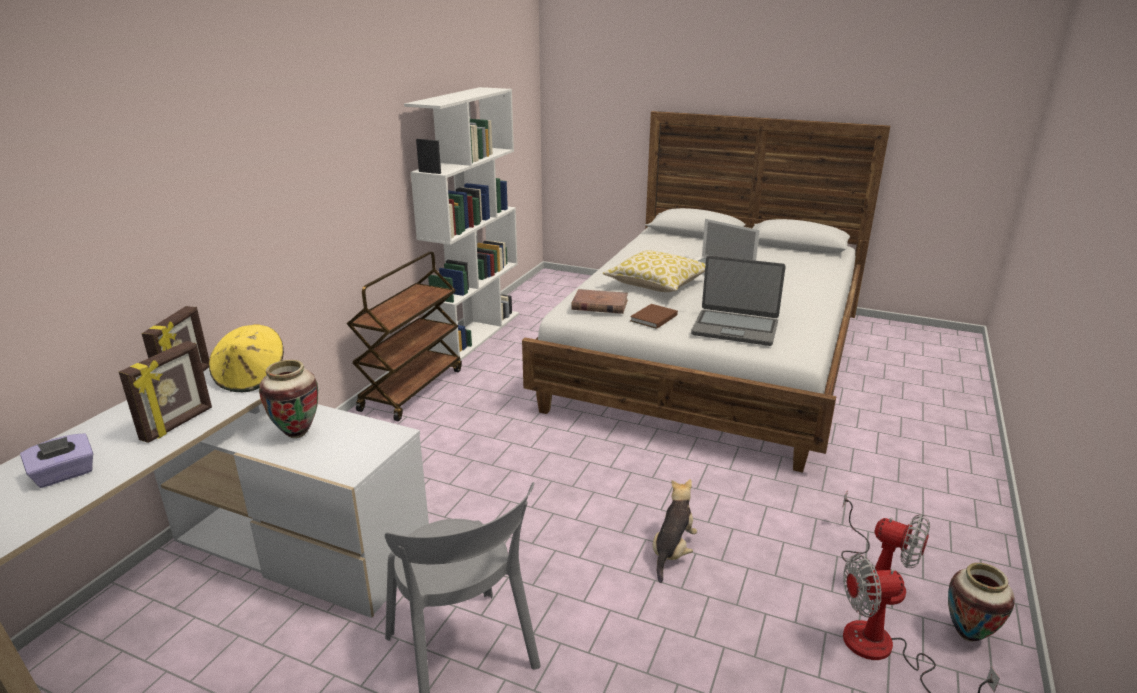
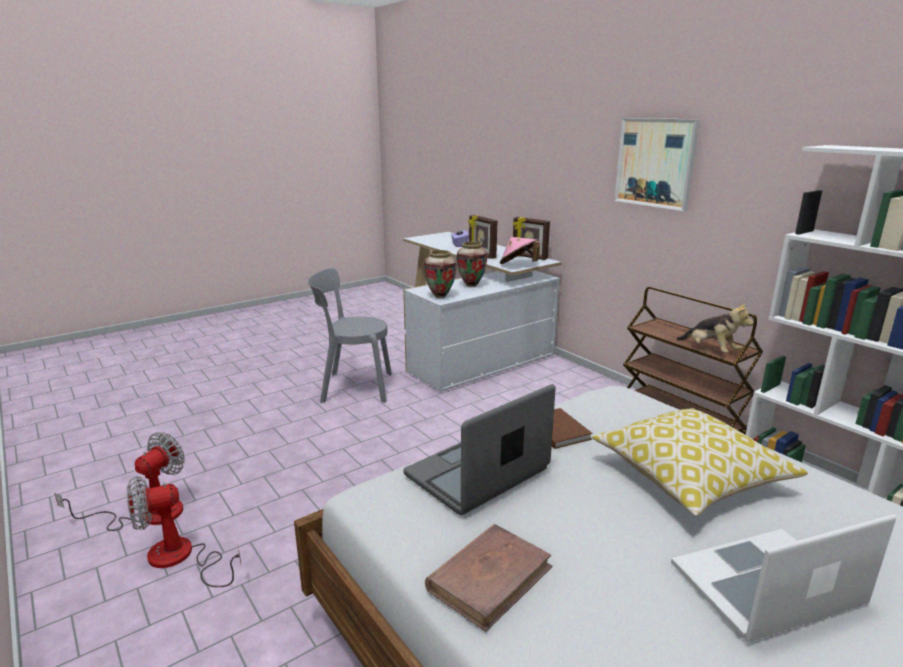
camera: 120 degrees right, 5 degrees down
(251, 378) = (518, 265): yellow hat -> pink hat
(288, 159) = (655, 163): none -> picture
(599, 305) = (617, 407): brown book -> brown book (490, 578)
(672, 551) = (337, 472): plush toy -> plush toy (710, 350)
(967, 634) = (84, 567): vase -> vase (440, 296)

